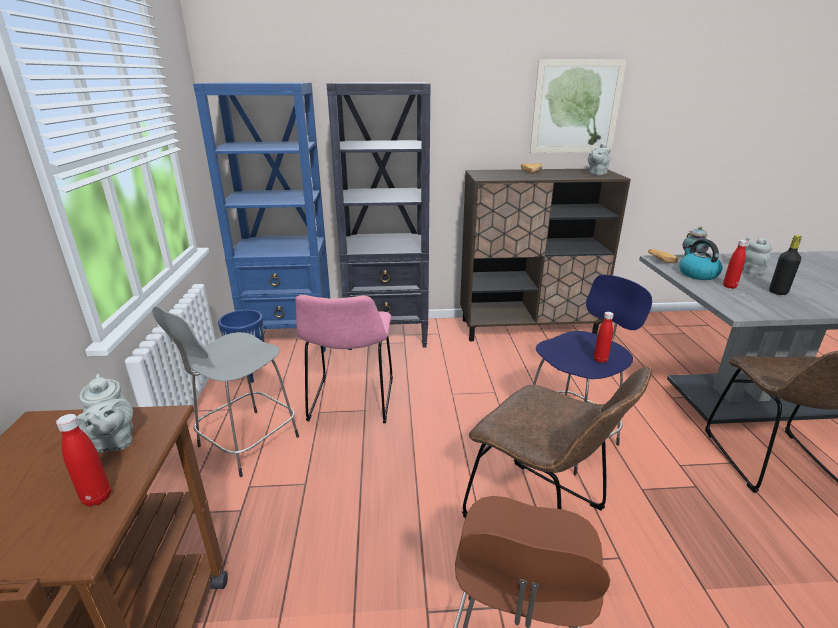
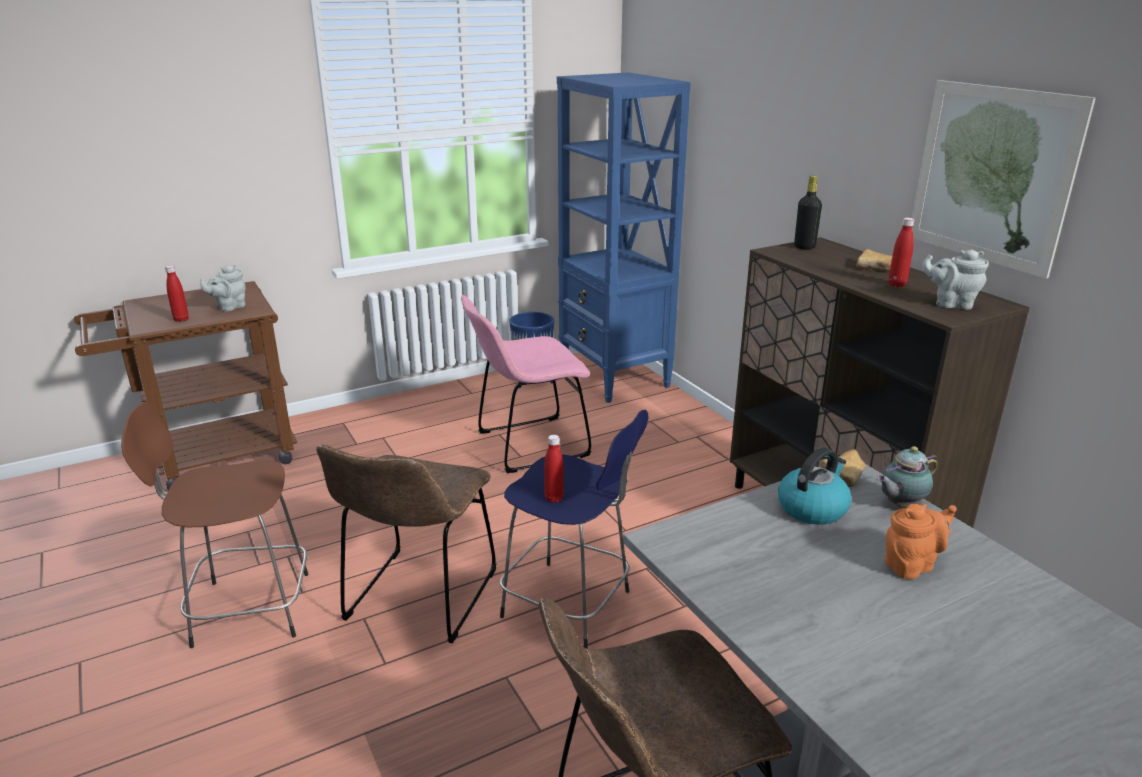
camera: 65 degrees right, 0 degrees up
(245, 443) = (432, 417): grey stool -> none
(388, 334) = (685, 426): black bookcase -> none
(729, 286) = (781, 537): red bottle -> red bottle (897, 284)
(749, 270) = (912, 564): grey teapot -> orange teapot
(778, 292) = (808, 587): black bottle -> black bottle (804, 247)

